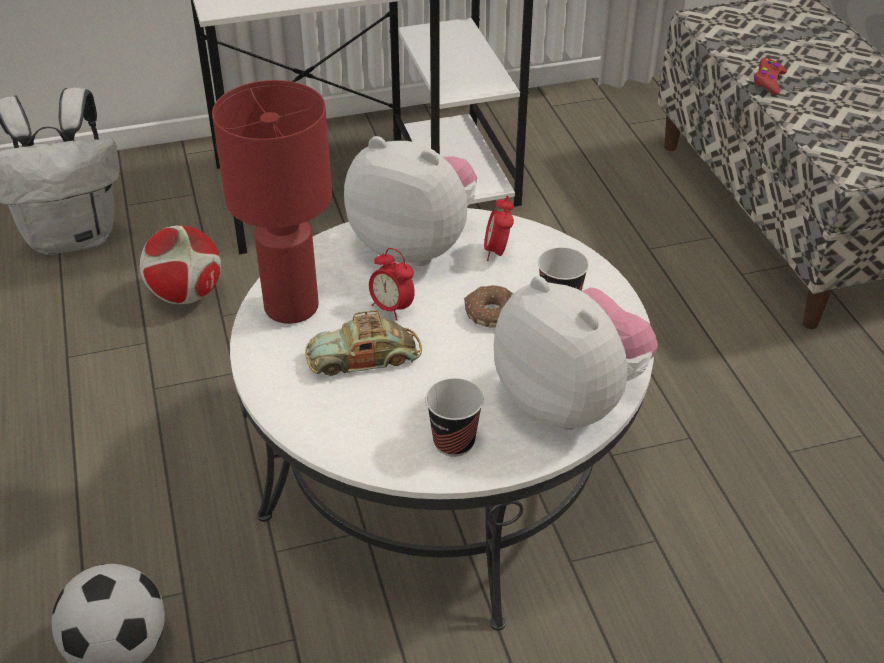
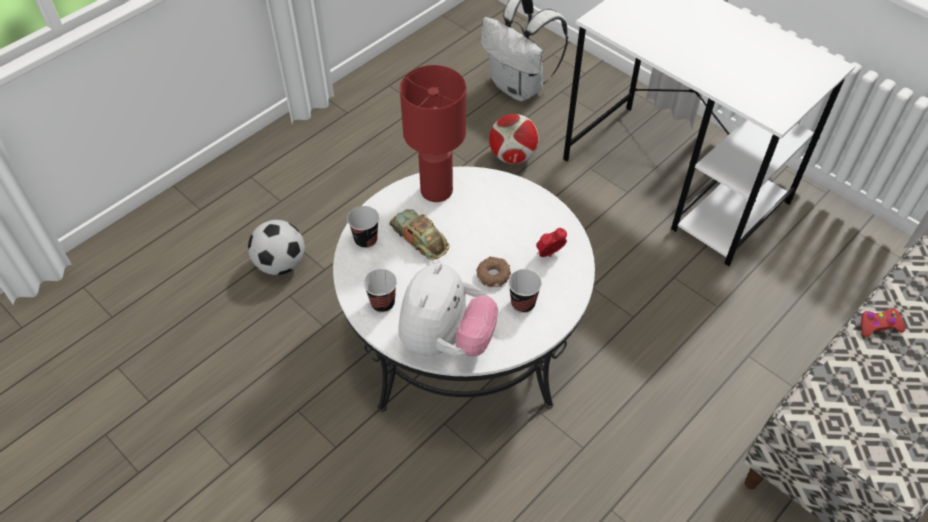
camera: 60 degrees right, 10 degrees up
(316, 415) = (366, 240): none -> cup
(392, 308) = (465, 231): alarm clock -> none
(415, 245) = (526, 216): plush toy -> none

